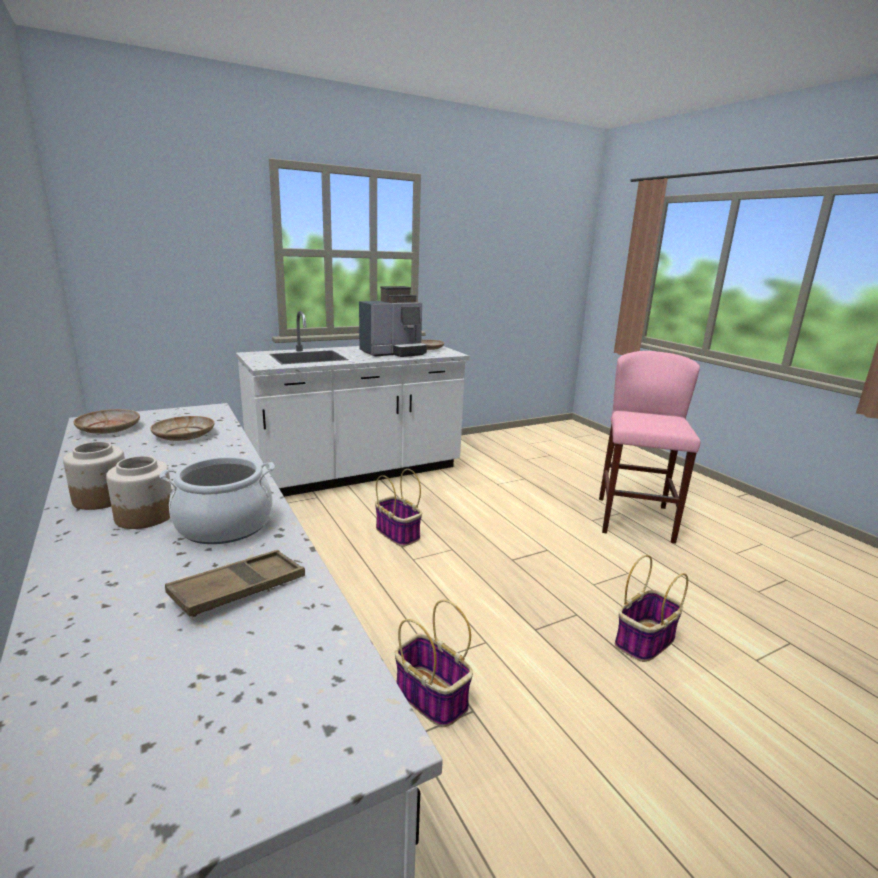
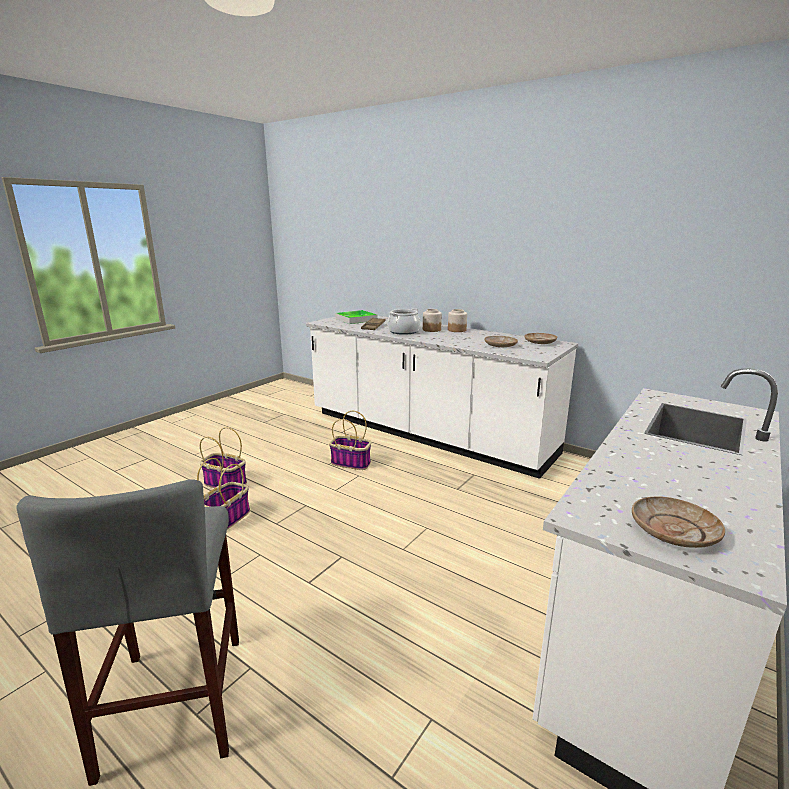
camera: 155 degrees right, 0 degrees up
(181, 710) = (356, 319): none -> tray
(394, 353) = (661, 478): coffee machine -> none
(398, 534) = (466, 549): basket -> basket (224, 483)
(634, 519) = (176, 701): pink stool -> grey stool

